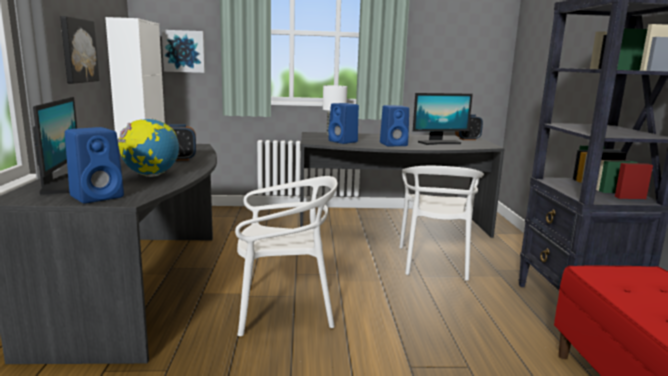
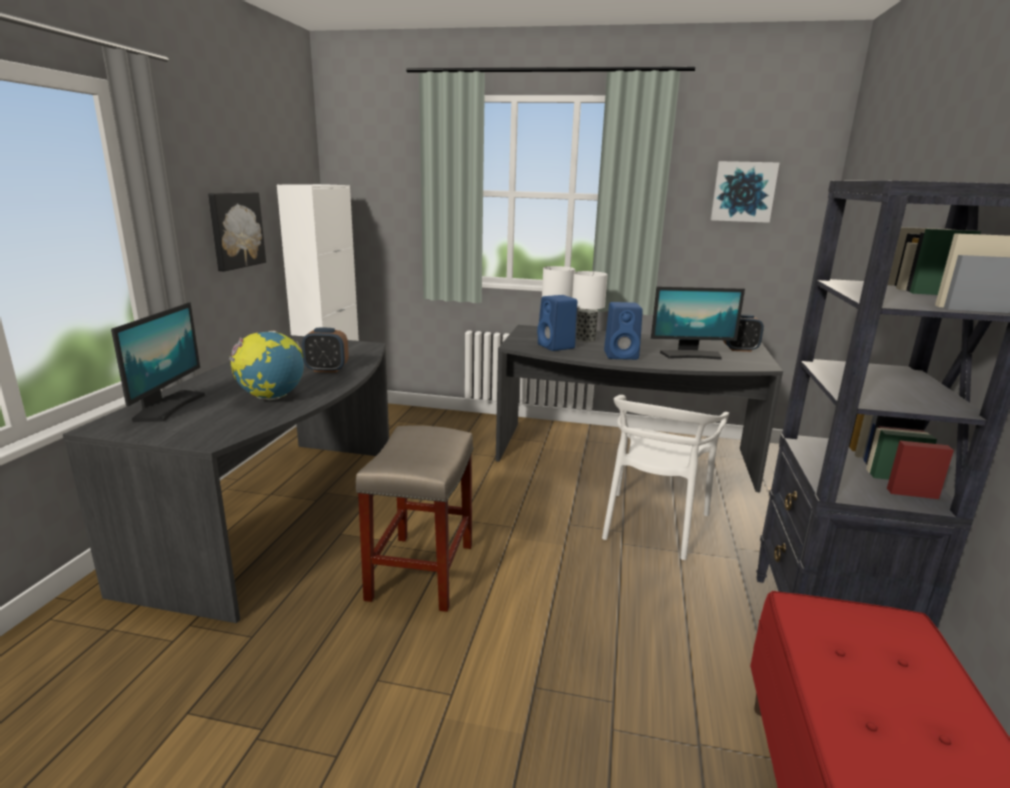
camera: 15 degrees right, 5 degrees up
(98, 196) = (187, 430): blue speaker -> none
(184, 51) = (381, 218): picture -> picture (743, 192)
(284, 310) = (421, 572): white chair -> beige stool
(359, 137) = (585, 339): none -> table lamp

